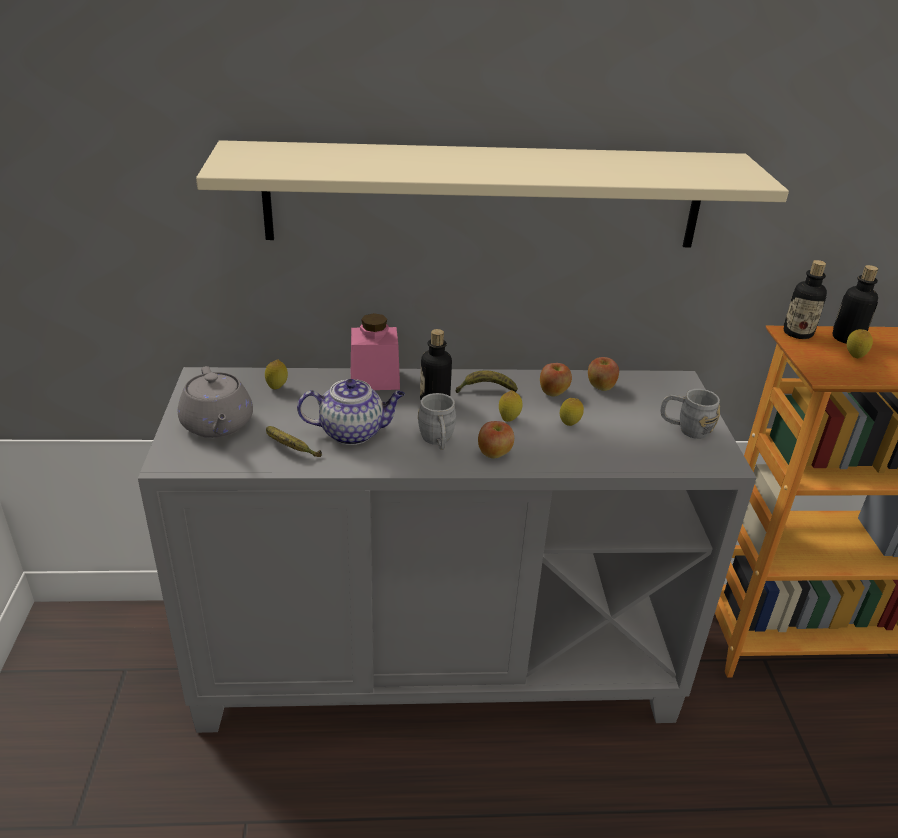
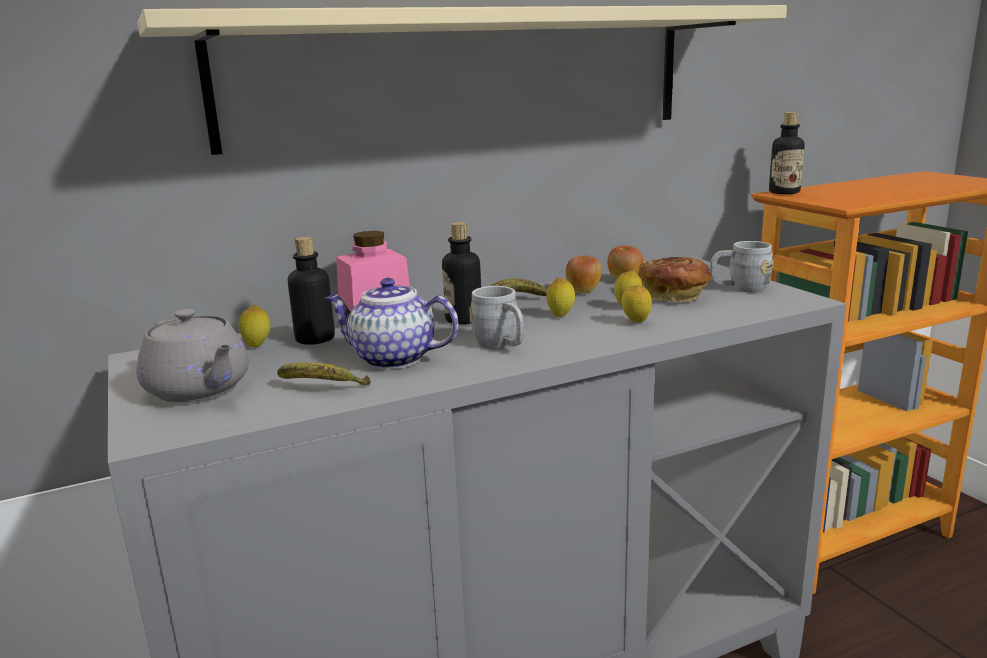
camera: 20 degrees left, 15 degrees down
(353, 432) = (391, 359): teapot -> teapot turned 135 degrees counterclockwise
(494, 454) = (576, 340): apple -> none
(619, 423) = (674, 296): none -> bread
(847, 338) = (826, 189): bottle -> bottle (315, 339)
(854, 357) = (850, 195): lemon -> lemon (636, 322)

